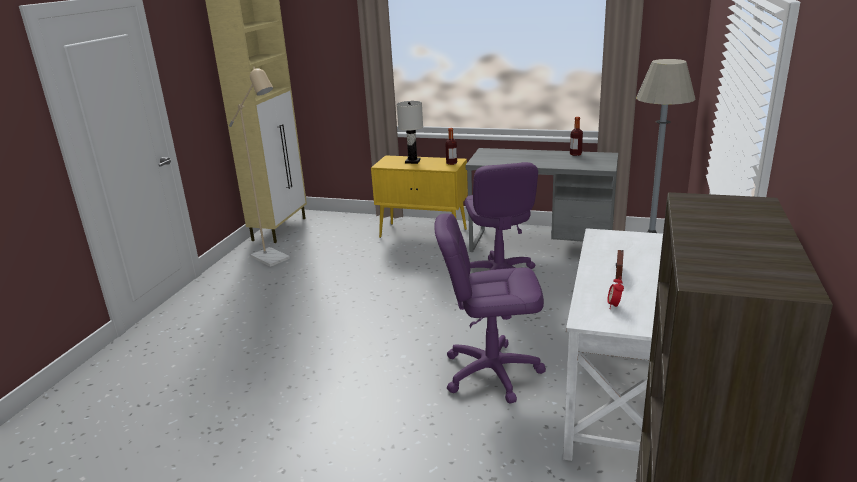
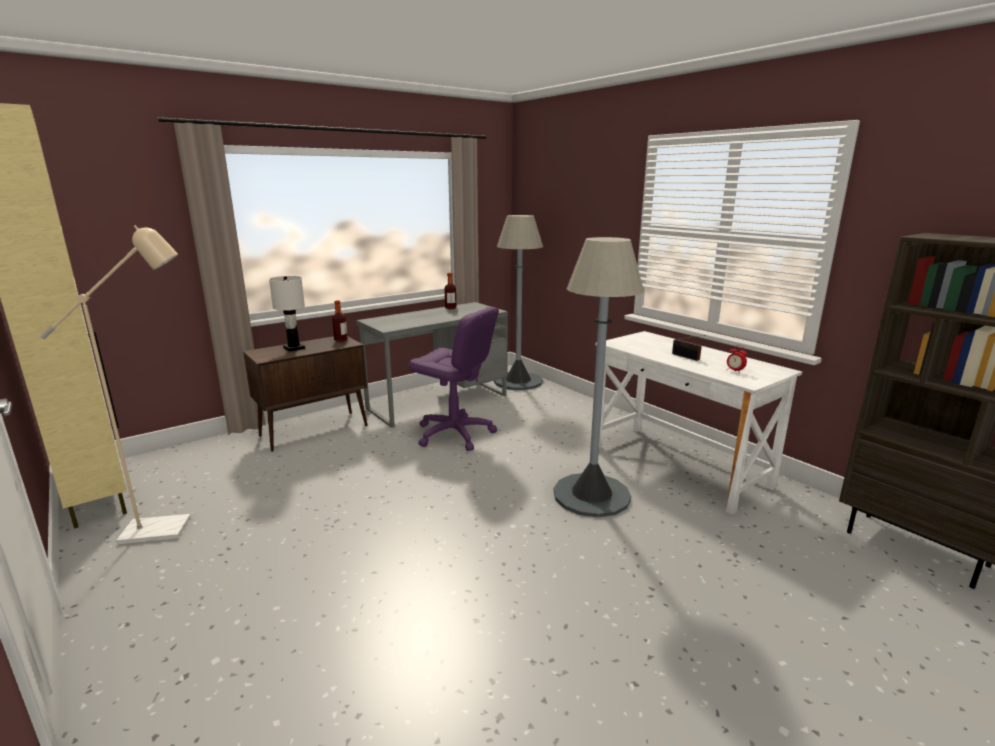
camera: 55 degrees left, 5 degrees down
(424, 233) = (315, 430): yellow cabinet -> brown cabinet
(491, 372) = (591, 495): purple office chair -> grey floor lamp

